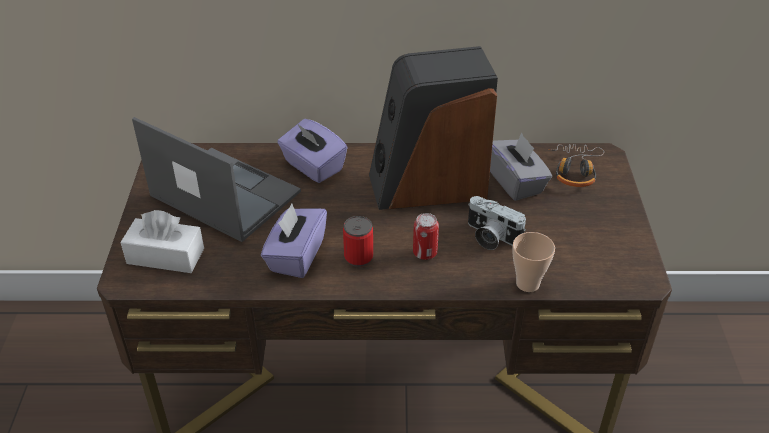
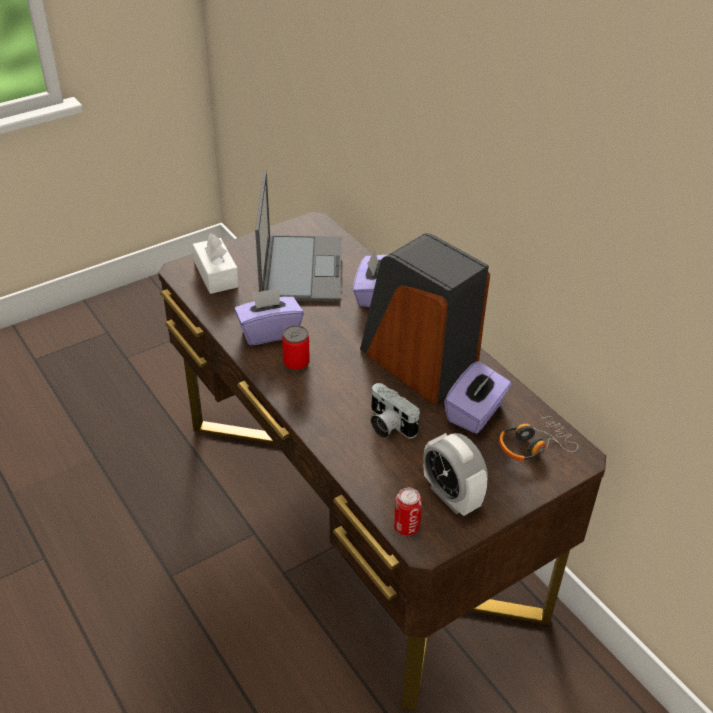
camera: 55 degrees right, 0 degrees up
(425, 253) = (334, 395): can -> can (406, 526)
(490, 237) = (388, 425): camera -> camera turned 45 degrees counterclockwise
(516, 182) = (475, 413): grey tissue box -> purple tissue box
(527, 283) = (351, 469): cup -> none
(600, 240) = (451, 496): none -> alarm clock

